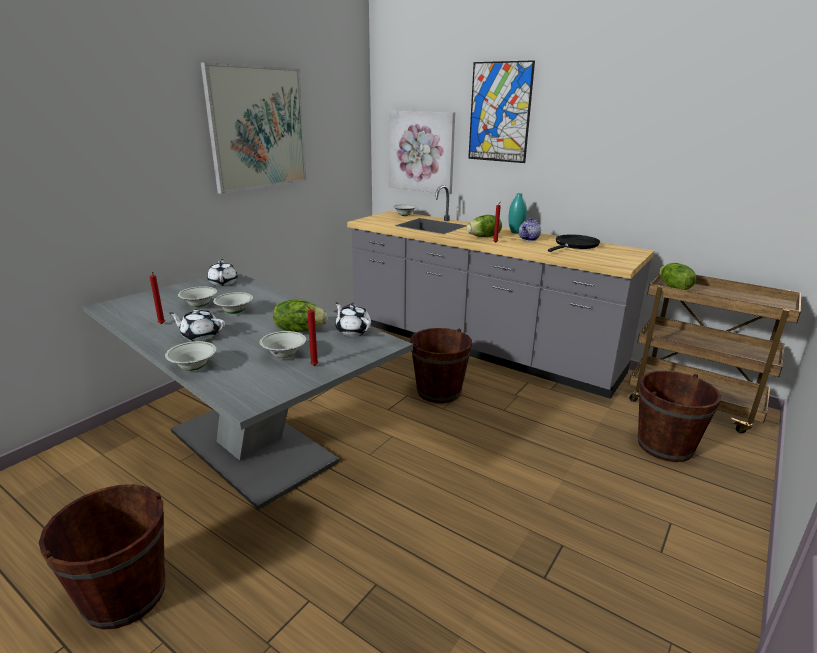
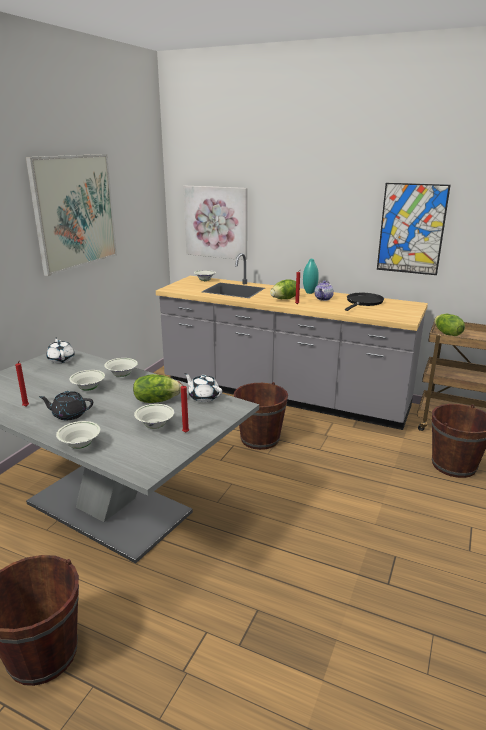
camera: 10 degrees left, 0 degrees up
(199, 306) = (51, 385): white bowl -> white bowl (122, 375)
(200, 336) = (69, 415): white teapot -> black teapot
(499, 112) = (288, 188): picture -> picture (411, 229)

